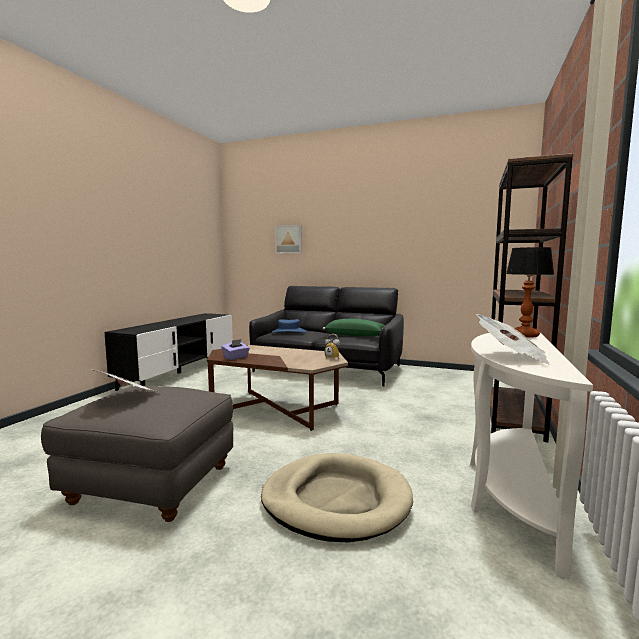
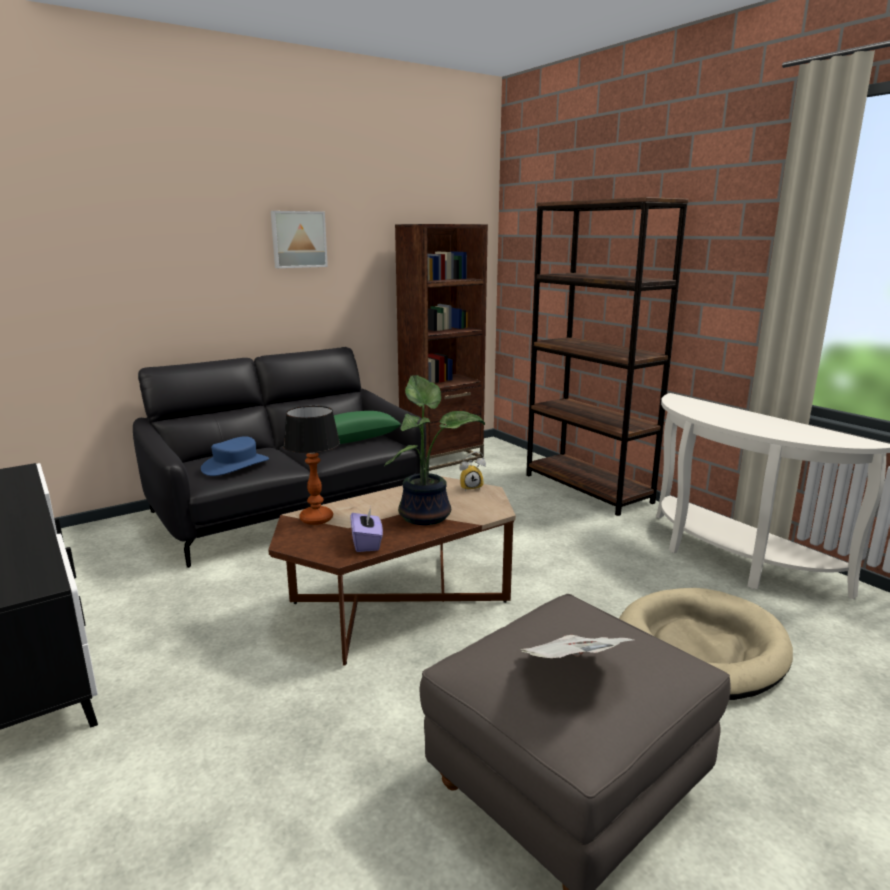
camera: 55 degrees left, 10 degrees up
(283, 358) = (427, 515): none -> potted plant
(289, 239) = (116, 265): picture -> picture (298, 239)
(455, 374) = (442, 458): none -> brown bookcase
(512, 357) = (797, 435): newspaper -> none
(525, 335) = (699, 404): table lamp -> table lamp (317, 519)

